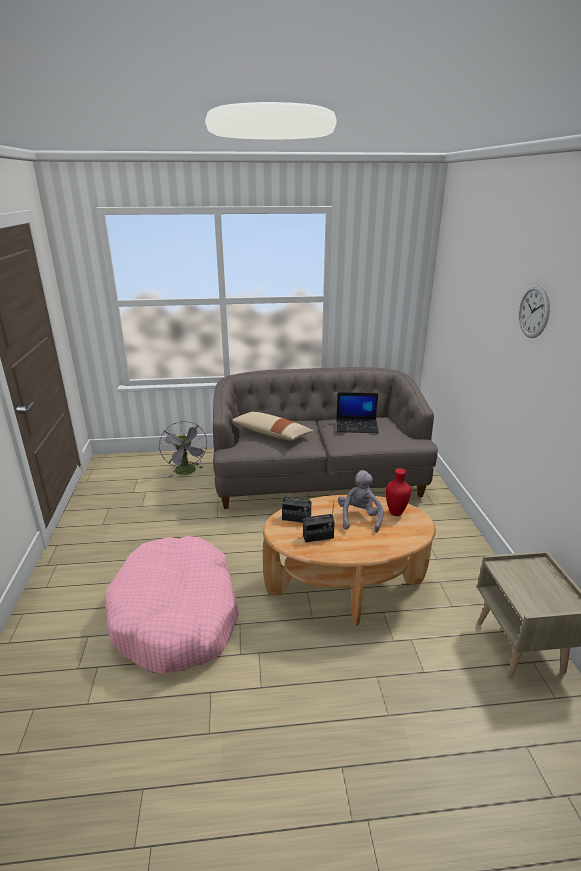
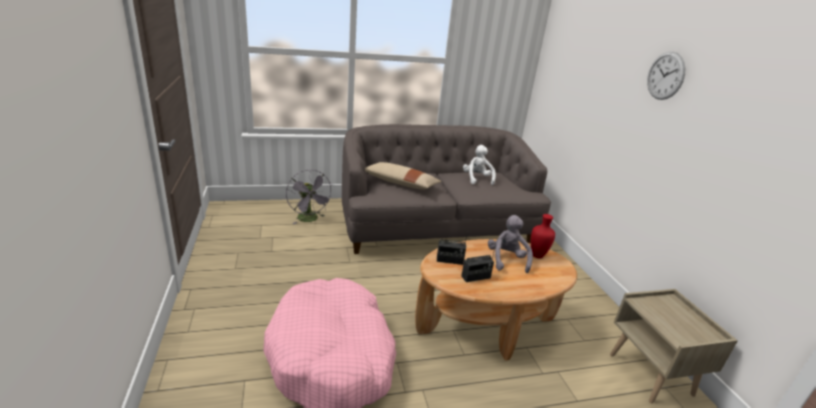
camera: 10 degrees left, 0 degrees up
(357, 426) = (477, 179): laptop -> white plush toy

